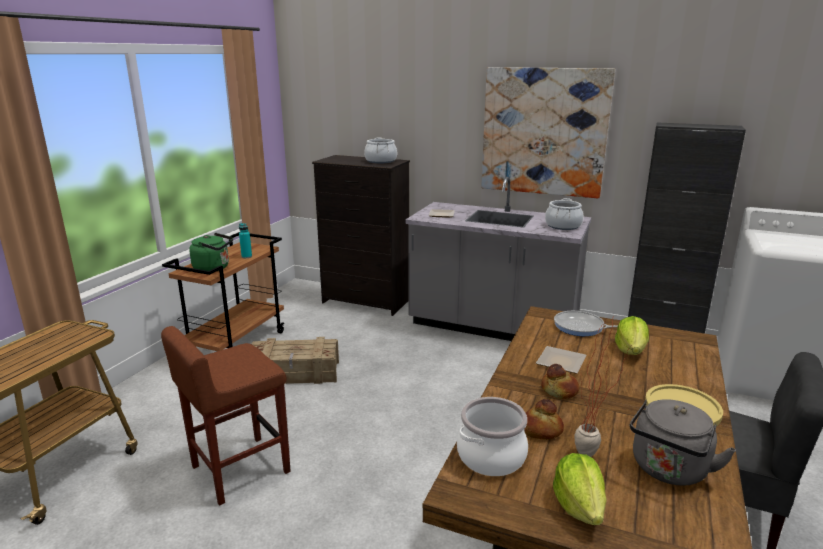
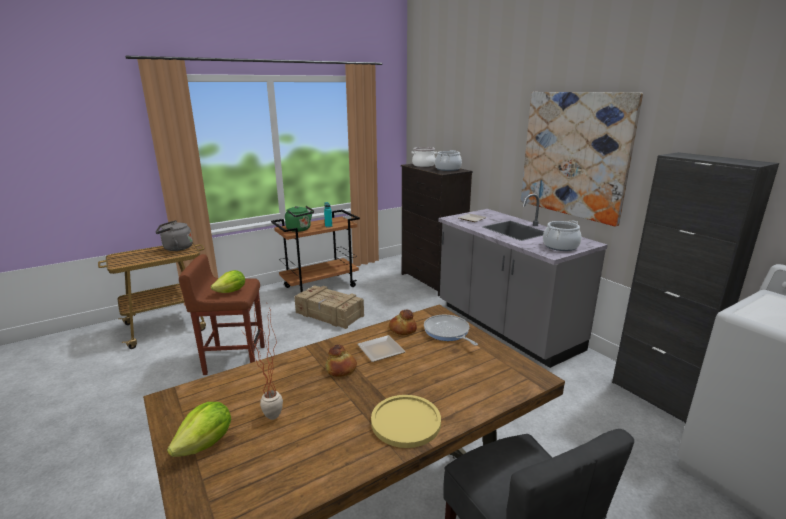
camera: 35 degrees right, 0 degrees up
(491, 456) = (221, 389): cooking pot -> cooking pot (423, 165)
(540, 430) = (278, 388): bread -> bread (402, 329)
(630, 350) = (453, 363): lettuce -> lettuce (231, 291)
(668, 470) = (303, 457): grey kettle -> grey kettle (176, 248)

